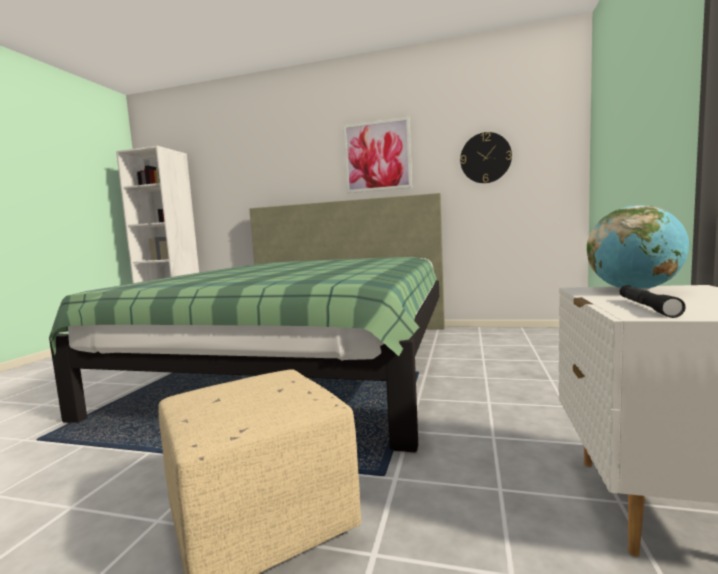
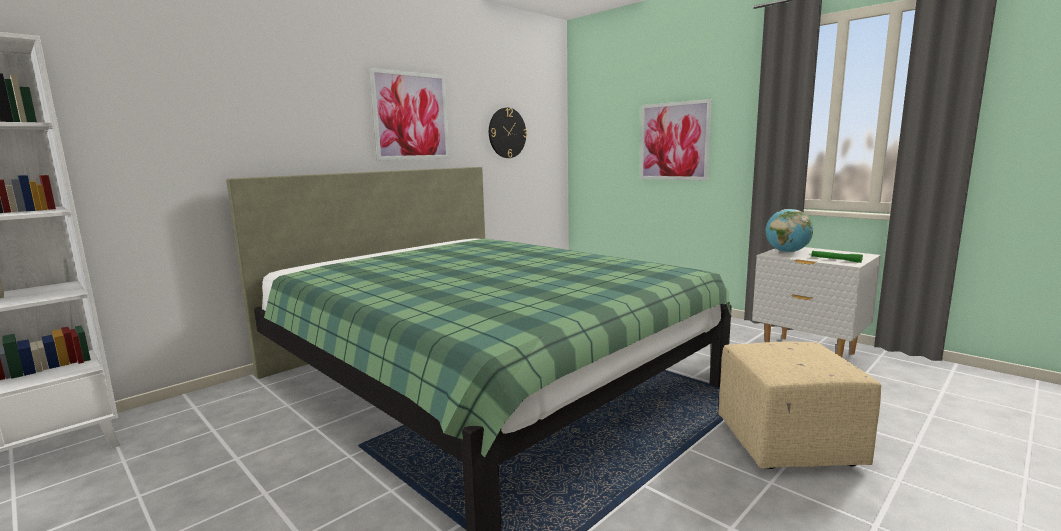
camera: 60 degrees left, 5 degrees up
(646, 307) = (835, 260): black flashlight -> green flashlight
(649, 127) = (674, 141): none -> picture

